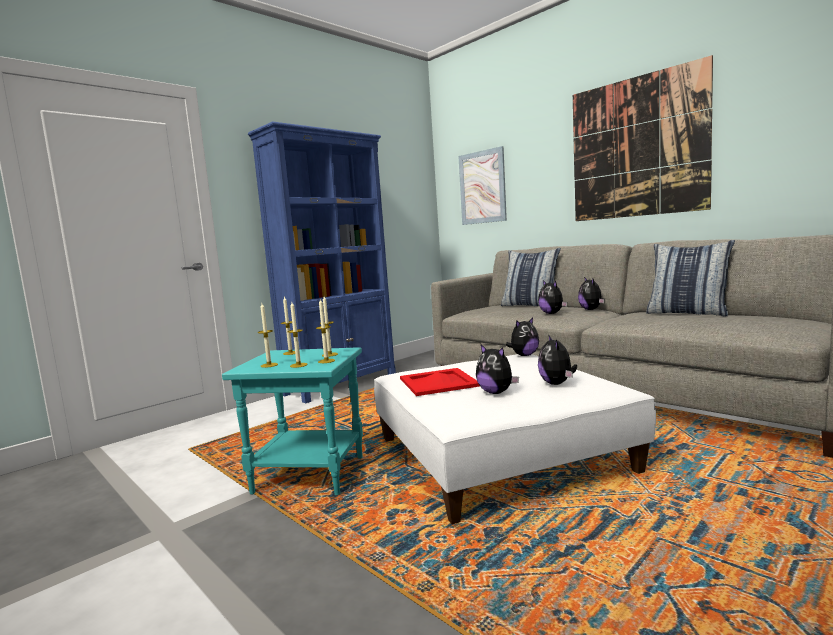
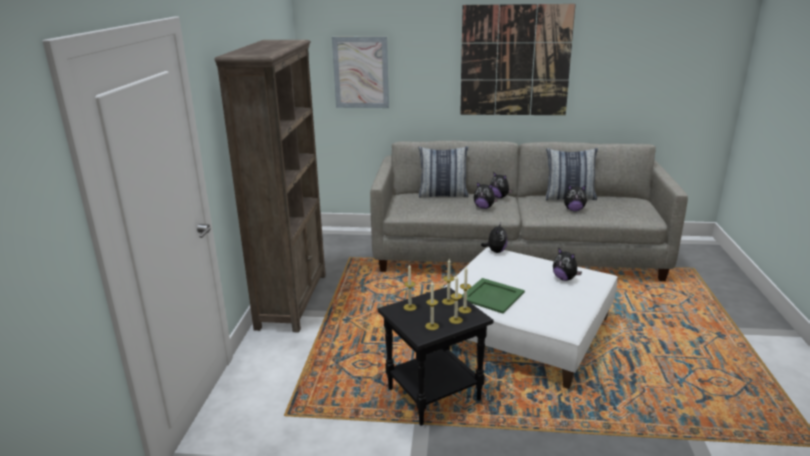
camera: 40 degrees left, 15 degrees up
(311, 474) = (434, 393): turquoise side table -> black side table
(342, 384) = (292, 300): blue bookcase -> brown bookcase
(438, 382) = (492, 296): red tray -> green tray
(496, 392) = (542, 296): plush toy -> plush toy (574, 210)

